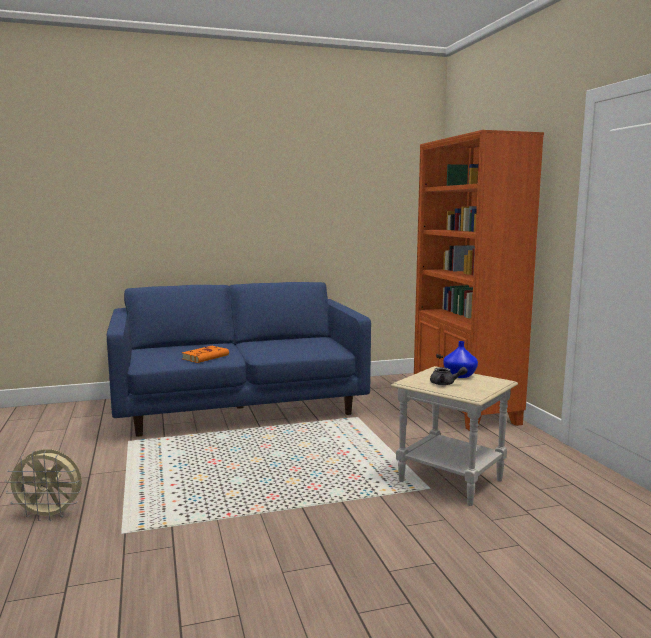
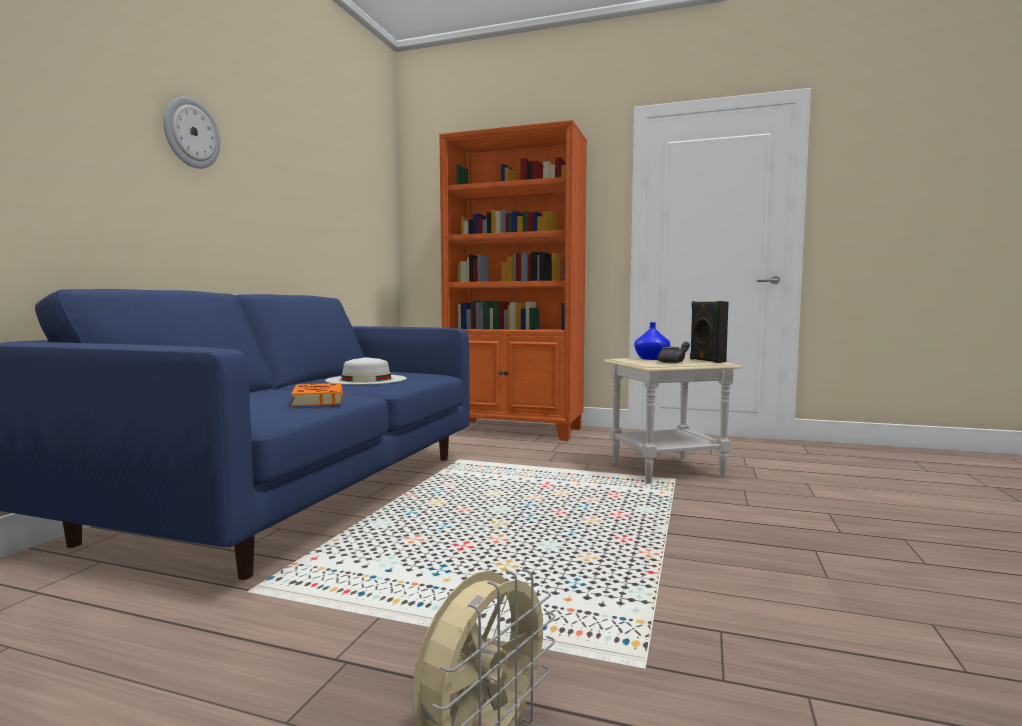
camera: 55 degrees left, 5 degrees down
(225, 189) = (191, 133): none -> wall clock
(285, 346) = (366, 379): none -> white hat
(484, 390) = (706, 360): none -> black speaker

